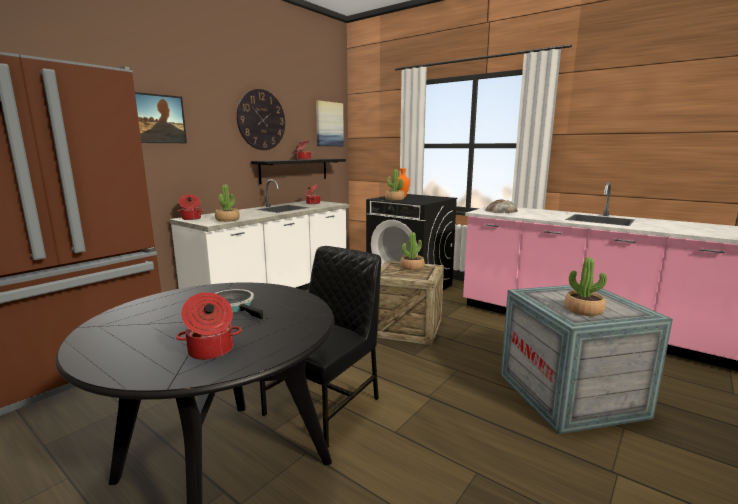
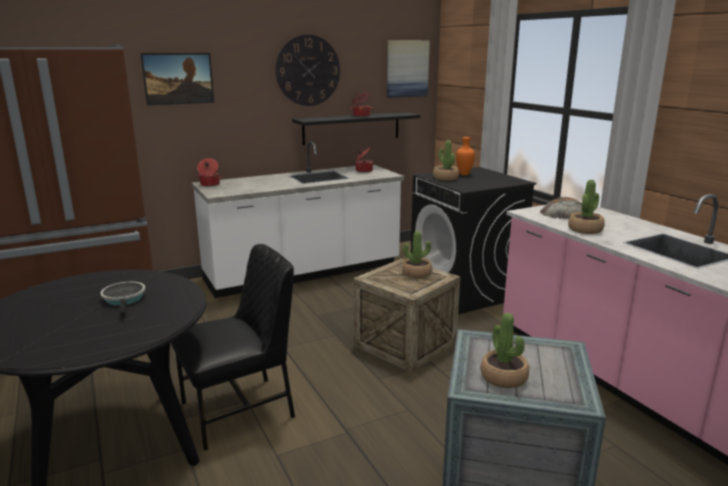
camera: 25 degrees right, 5 degrees up
(211, 351) = (54, 340): cooking pot -> none
(227, 220) = (238, 190): potted plant -> potted plant (585, 230)

